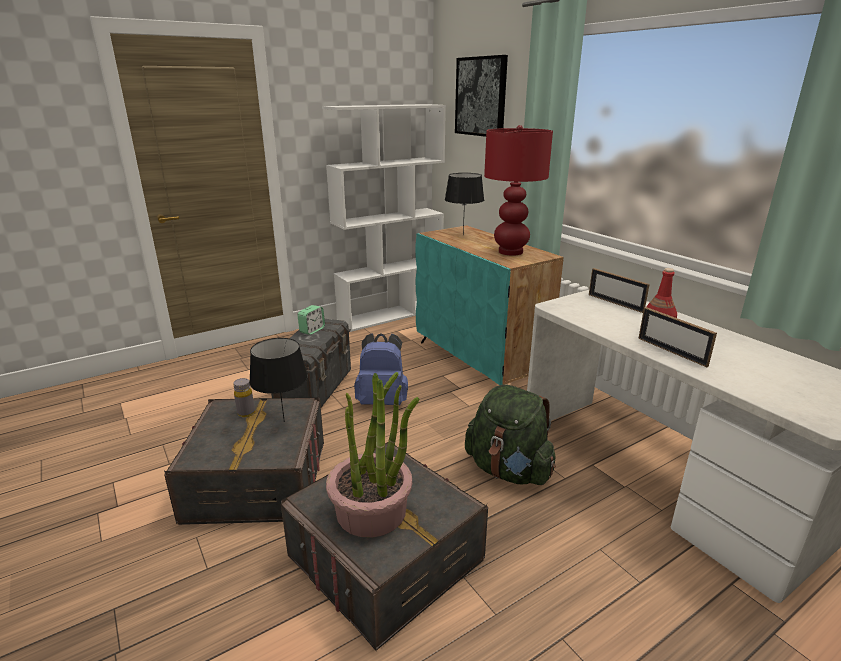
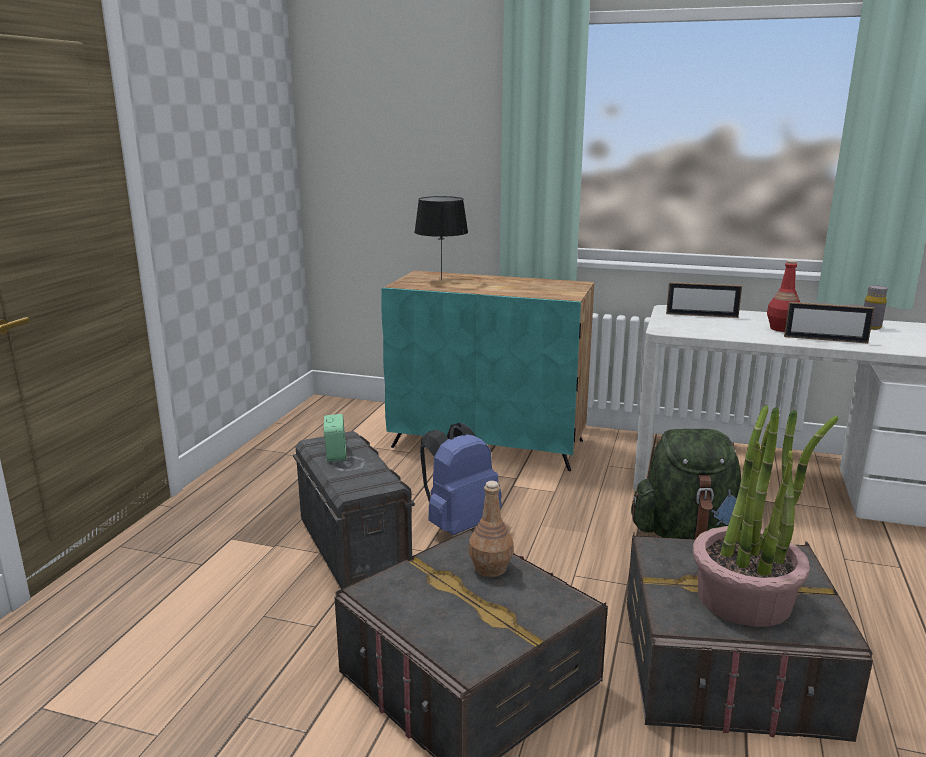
camera: 40 degrees left, 5 degrees down
(246, 413) = (423, 582): grey bottle -> grey bottle (870, 327)
(285, 422) = (491, 568): black table lamp -> brown bottle
(391, 314) = (295, 427): white bookcase -> none
(481, 97) = (401, 98): picture -> none
(510, 252) = (537, 287): red table lamp -> none

